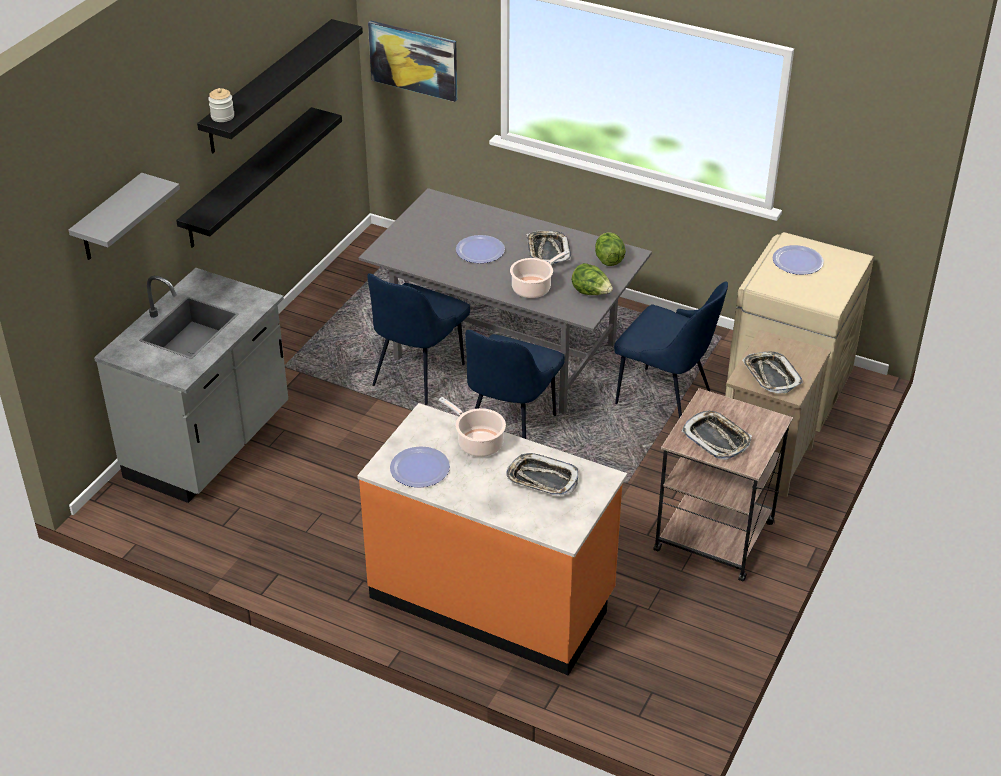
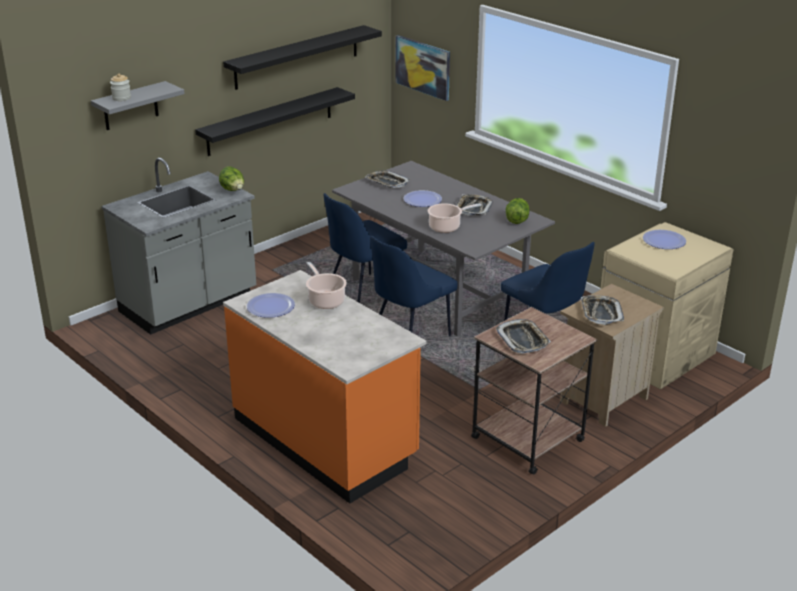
camera: 20 degrees right, 10 degrees down
(222, 116) = (242, 60): jar -> jar (121, 98)
(542, 479) = (356, 331): tray -> tray (387, 182)
(591, 293) = (488, 237): lettuce -> lettuce (233, 190)

